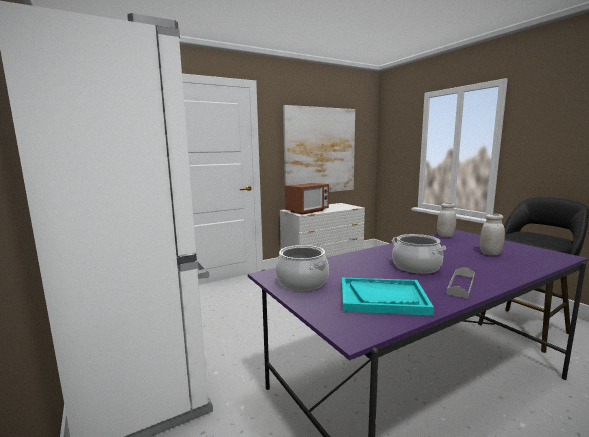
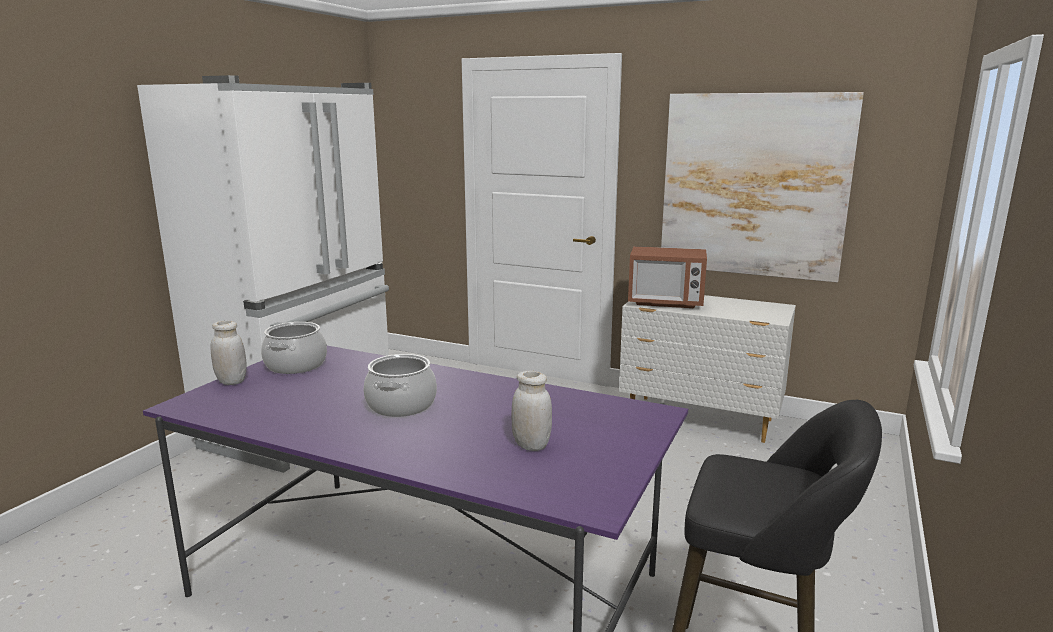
camera: 55 degrees right, 5 degrees up
(382, 298) = (274, 403): turquoise tray -> none
(445, 236) = (613, 405): white jar -> white jar (231, 381)
(461, 285) = (346, 435): grey tray -> none

